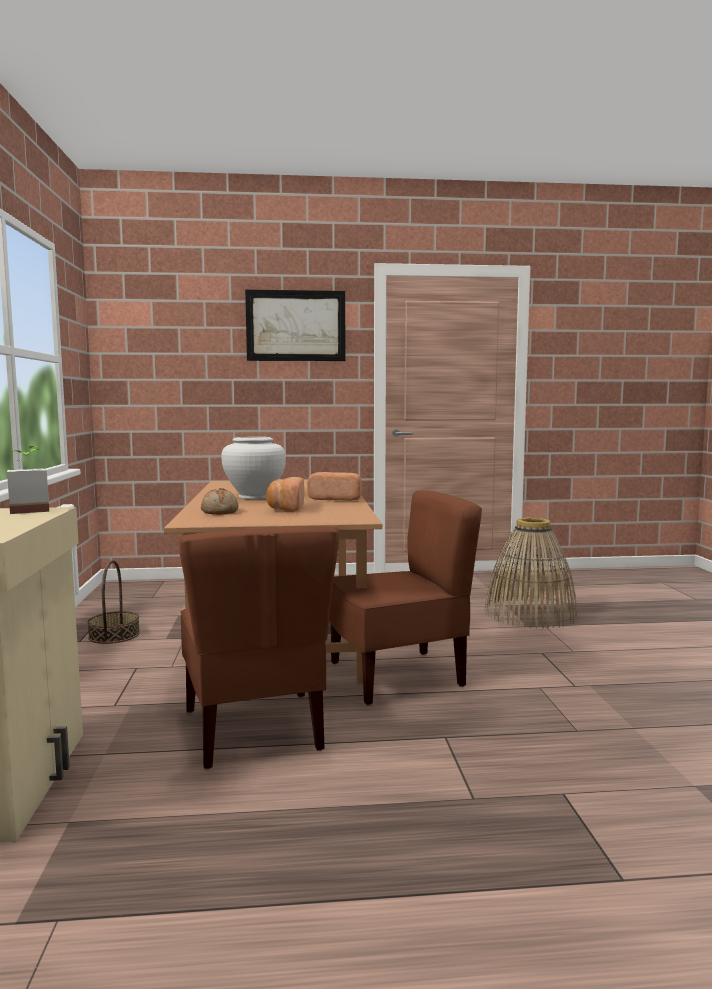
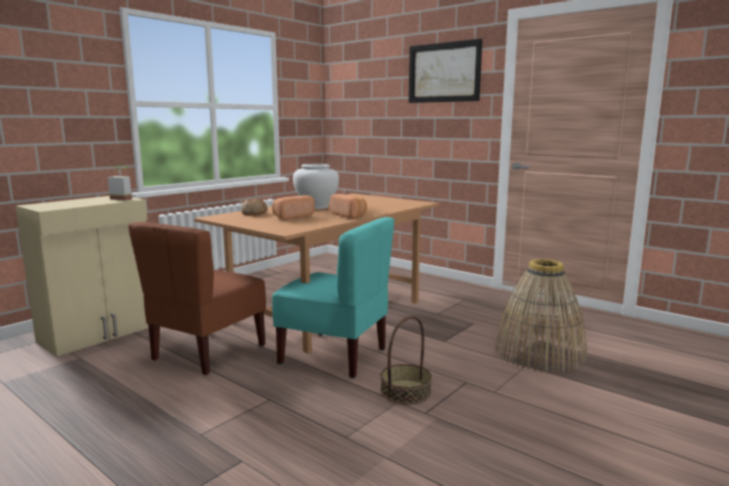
camera: 45 degrees right, 5 degrees up
(114, 635) = (266, 283): basket -> basket (405, 391)
(397, 675) = (334, 356): brown chair -> turquoise chair

